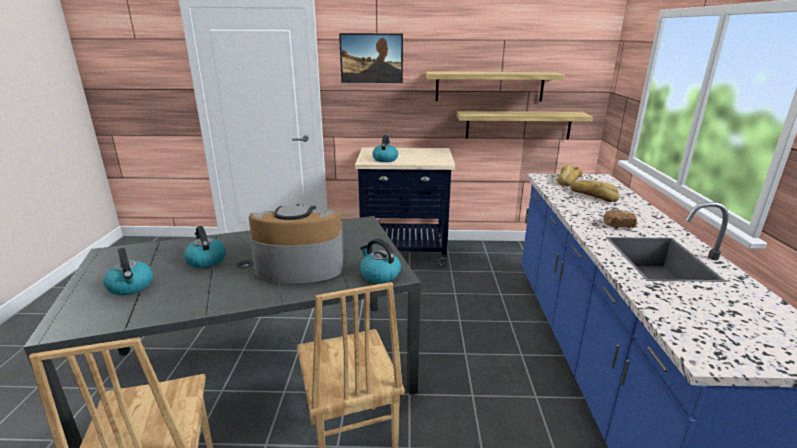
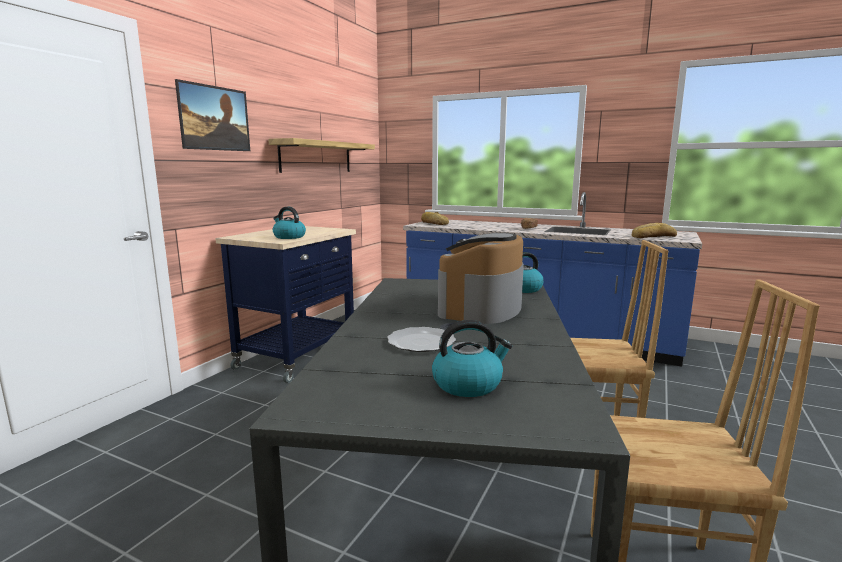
camera: 65 degrees left, 10 degrees down
(206, 260) = (422, 342): kettle -> plate
(518, 125) = (338, 195): shelf -> none
(594, 195) = (471, 224): bread -> bread (652, 237)

